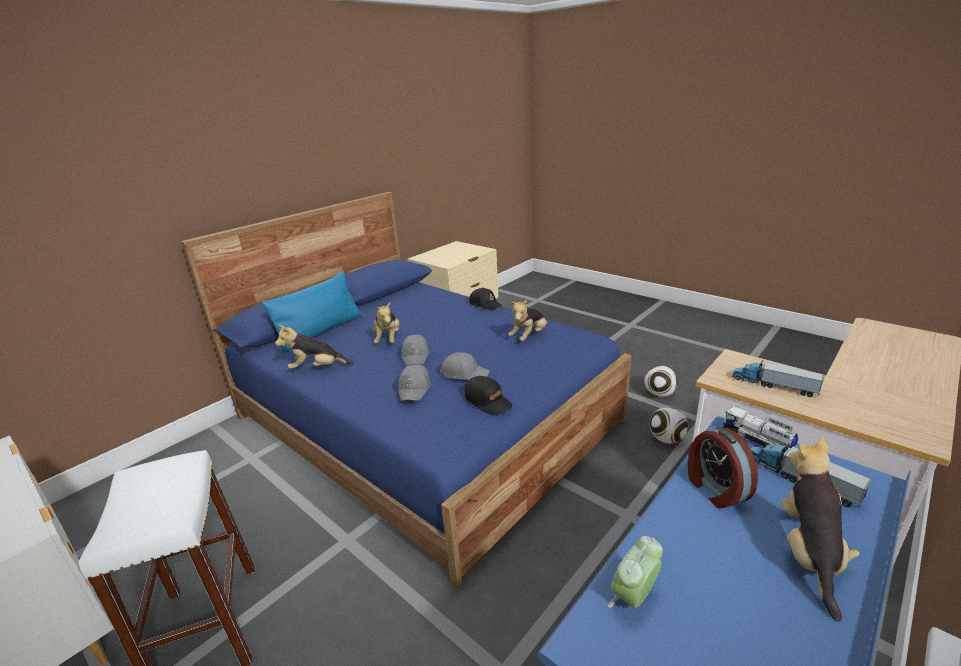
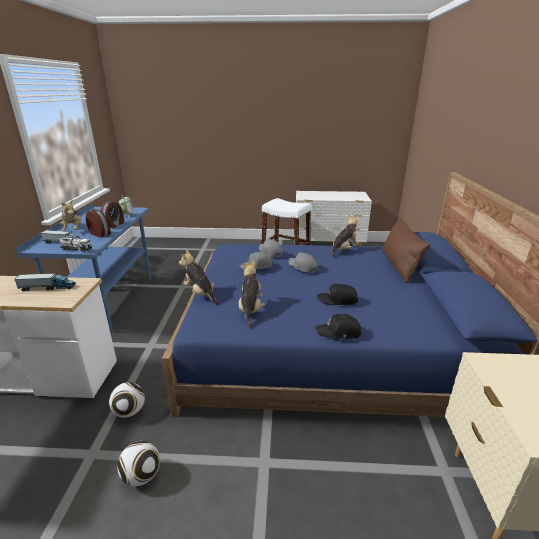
camera: 140 degrees right, 0 degrees up
(321, 331) = (399, 265): blue pillow -> brown pillow
(388, 339) = (346, 275): plush toy -> plush toy (200, 294)
(488, 401) = (227, 261): black cap -> black cap (337, 300)
(680, 532) = (114, 224): none -> alarm clock

